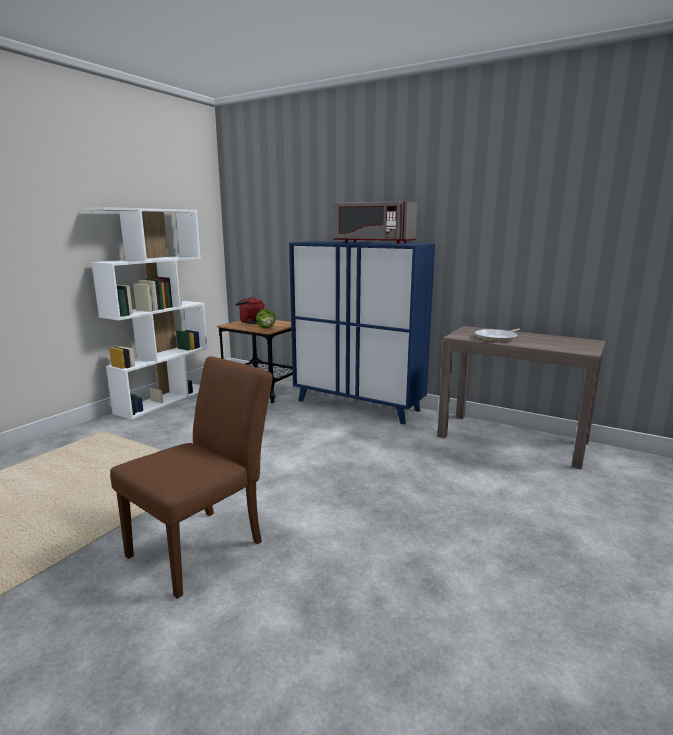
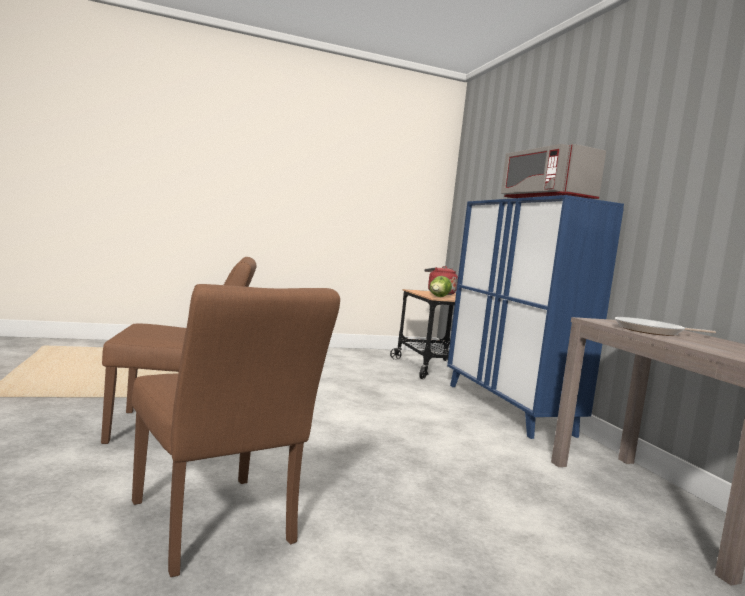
camera: 40 degrees right, 10 degrees down
(165, 400) = (338, 351): white bookcase -> none
(389, 597) = (217, 529): none -> brown chair

